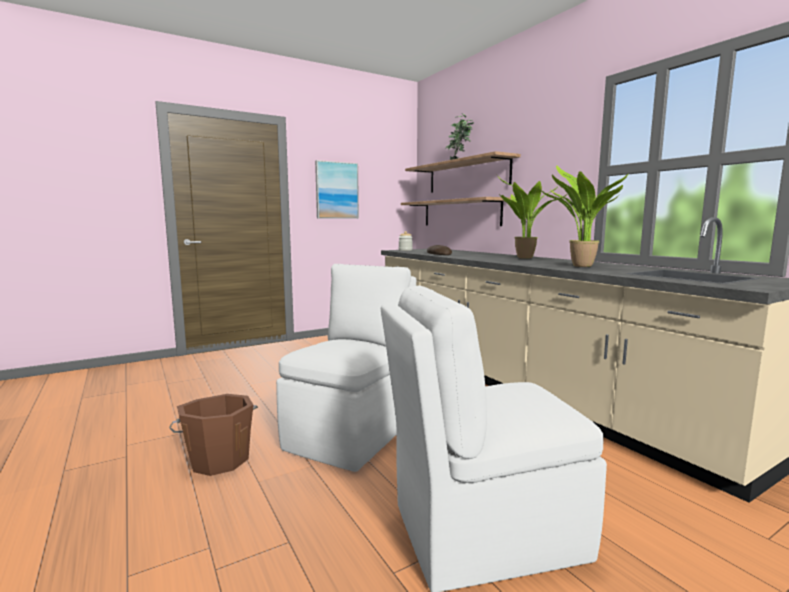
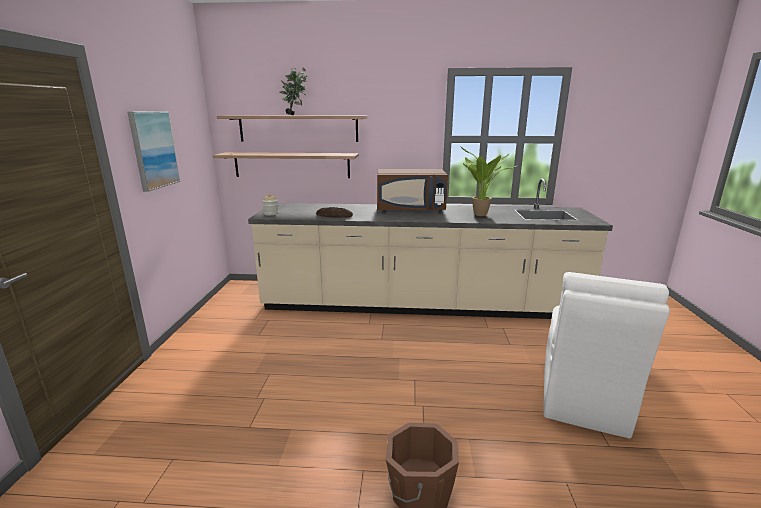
camera: 55 degrees left, 10 degrees up
(352, 434) = (432, 400): white chair -> none
(523, 258) = (410, 209): potted plant -> brown microwave

